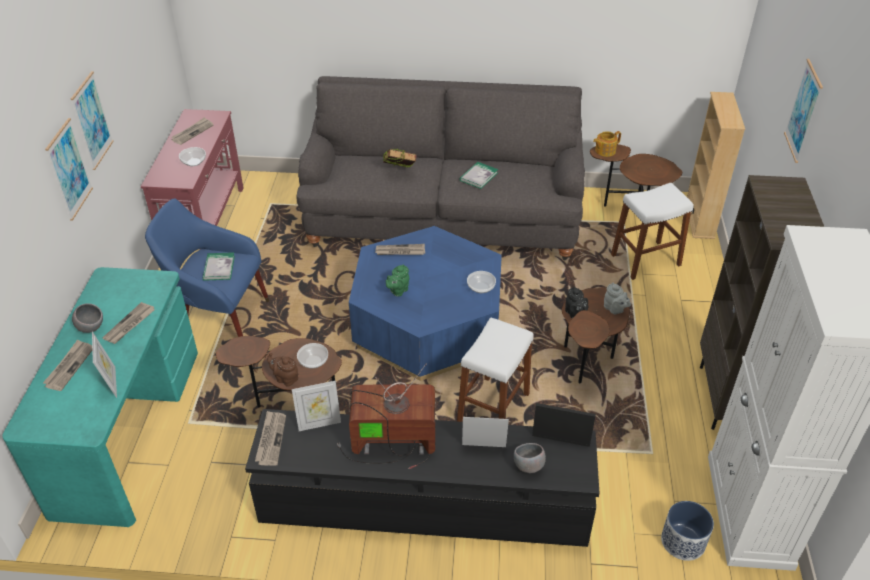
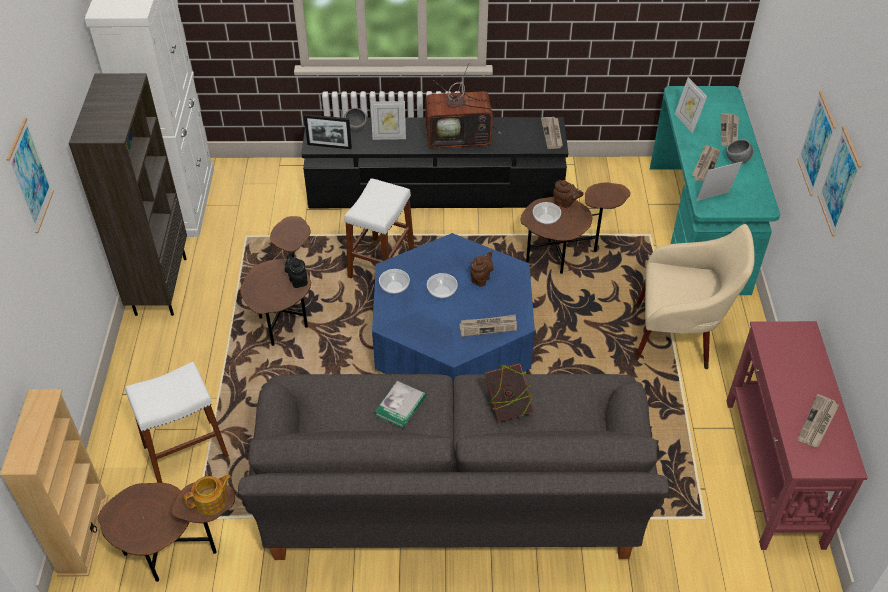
camera: 175 degrees right, 5 degrees up
(194, 162) = (777, 365): bowl -> bowl (441, 291)
(219, 268) = (680, 289): book -> none
(220, 317) = (678, 337): blue armchair -> beige armchair
(319, 423) = (519, 146): picture frame -> picture frame (714, 199)
(398, 291) = (481, 278): green teapot -> brown teapot
(614, 309) = (255, 287): grey teapot -> none
(682, 542) = (241, 180): planter -> none

